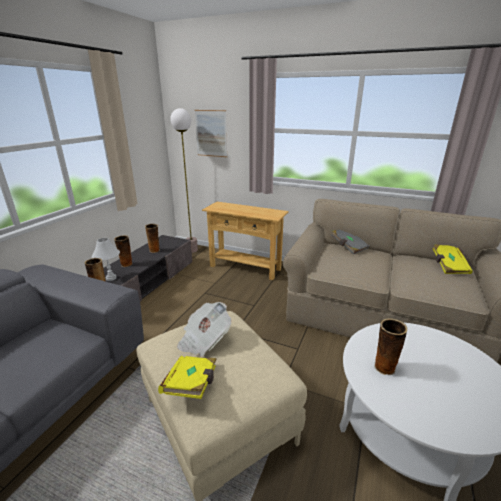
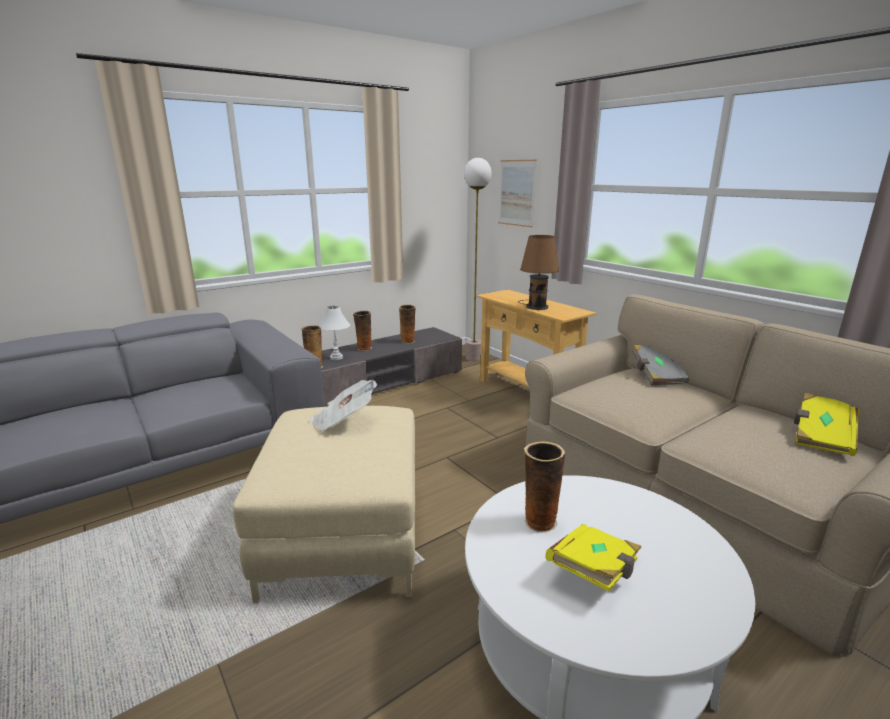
camera: 30 degrees right, 5 degrees down
(192, 384) = (288, 452): yellow book -> yellow book (594, 571)
(250, 212) = (536, 306): none -> brown table lamp

